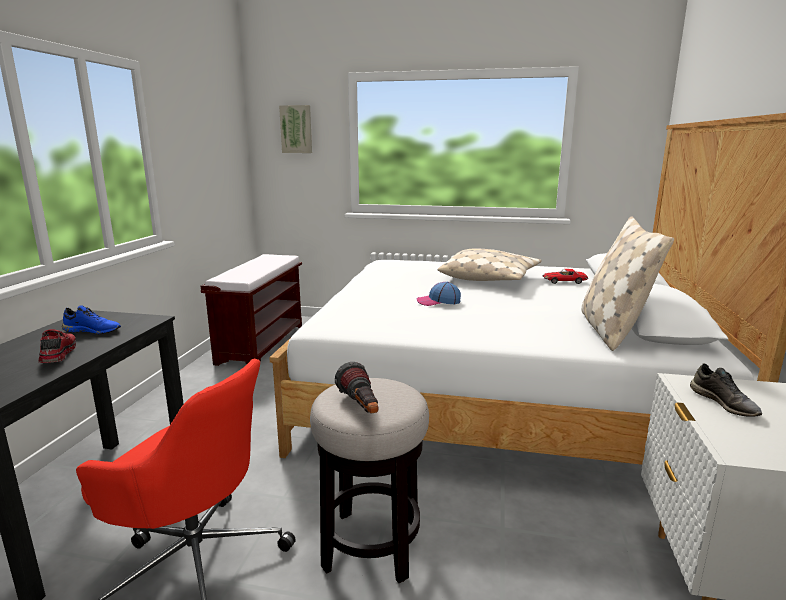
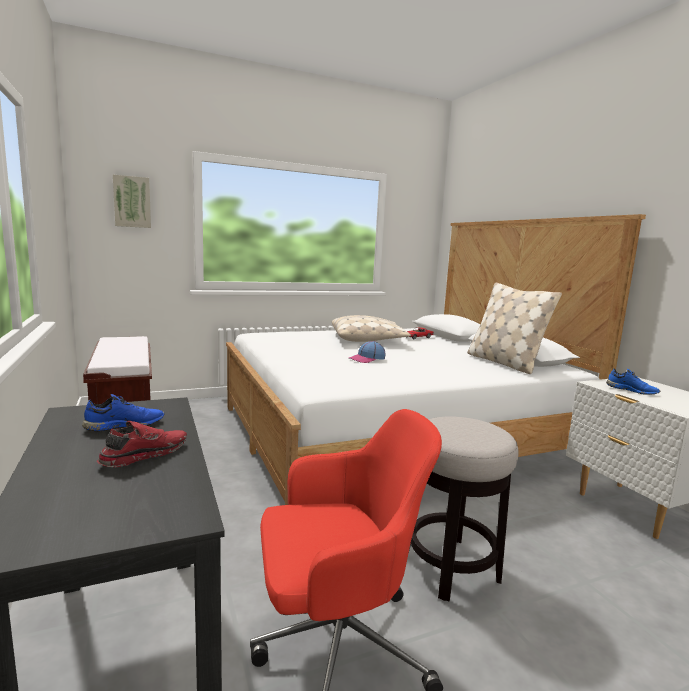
camera: 35 degrees left, 5 degrees down
(57, 354) = (144, 454): red shoe -> red shoe turned 90 degrees clockwise
(361, 408) = (478, 437): flashlight -> none
(724, 403) = (632, 390): grey shoe -> blue shoe

